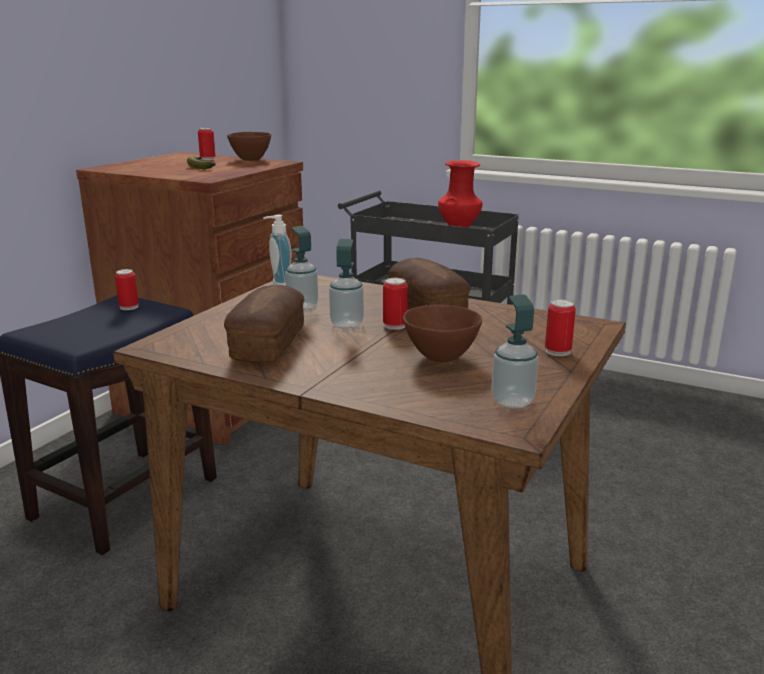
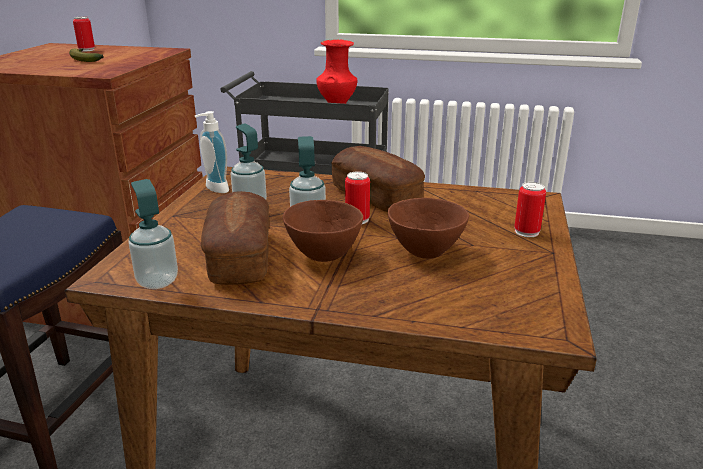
camera: 15 degrees left, 5 degrees up
(129, 307) = (39, 220): can -> none
(250, 159) = (133, 48): brown bowl -> brown bowl (322, 255)
(512, 401) = (526, 296): soap dispenser -> soap dispenser (157, 281)

